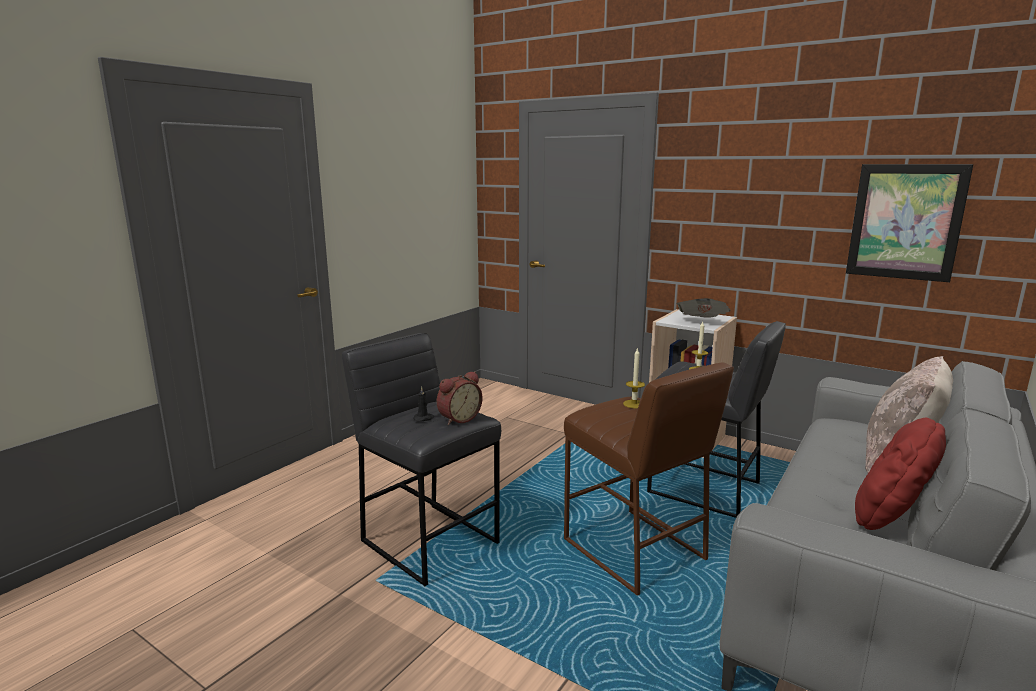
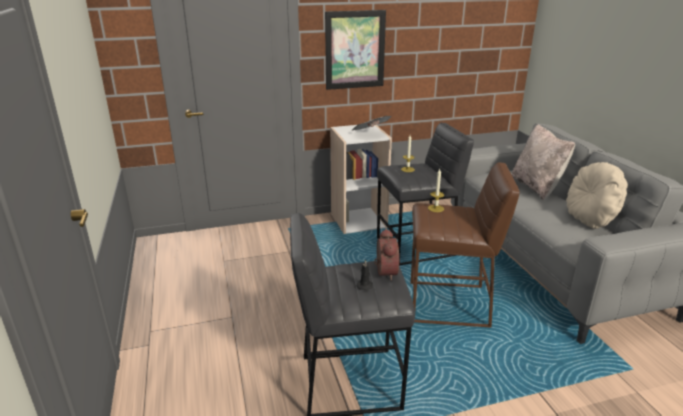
camera: 50 degrees left, 10 degrees up
(889, 522) = (589, 221): red pillow -> beige pillow
(905, 222) = (466, 43): picture -> picture (355, 50)

